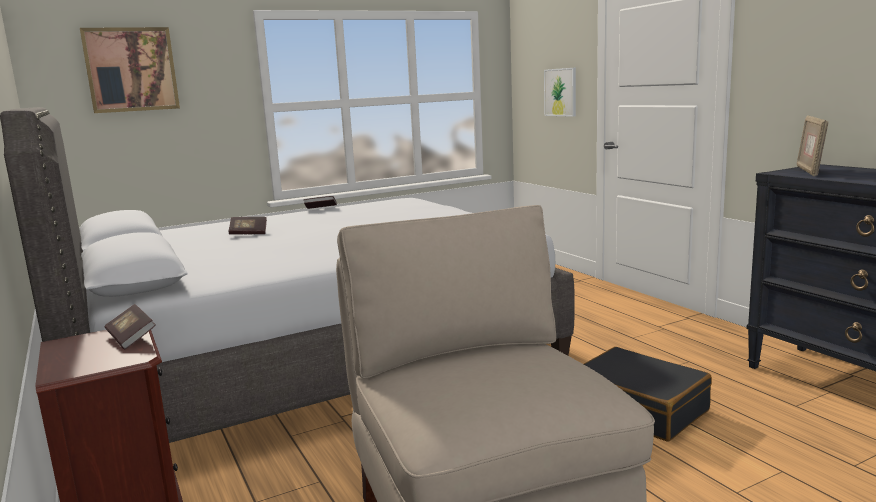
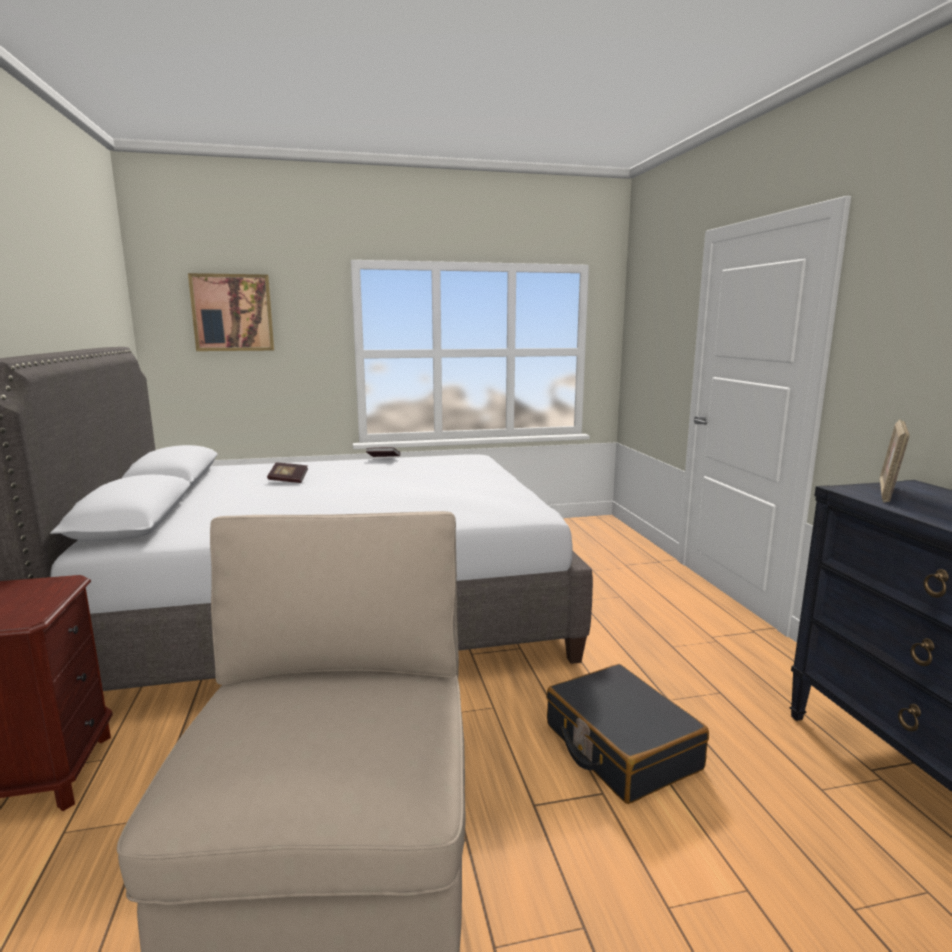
camera: 15 degrees right, 0 degrees up
(131, 338) = (53, 593): book -> none
(560, 92) = (662, 355): picture -> none

